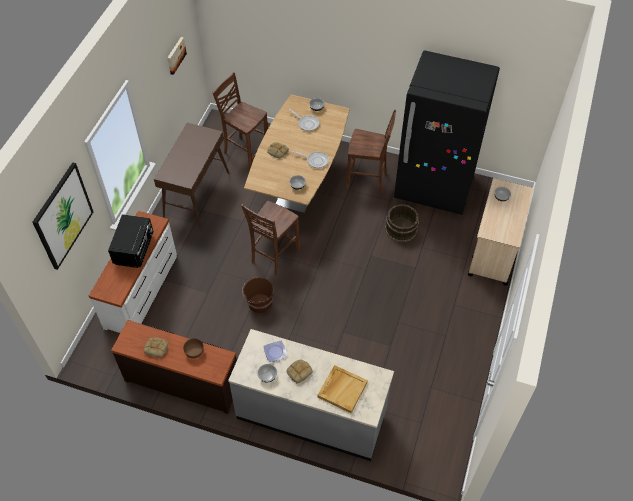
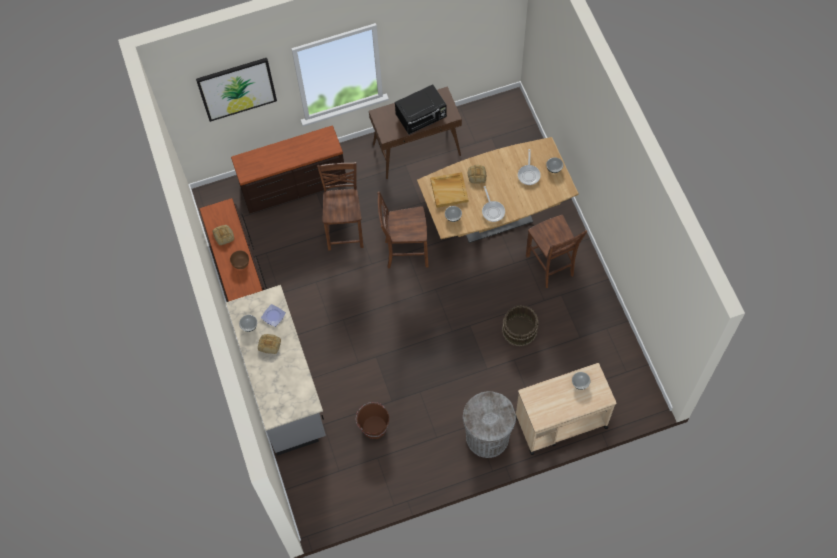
camera: 55 degrees right, 10 degrees up
(135, 249) = (295, 152): black microwave -> black microwave (422, 118)
(142, 291) = (294, 186): white dresser -> brown dresser
(175, 55) = (468, 27): picture -> none
(245, 151) = (495, 149): brown chair -> brown chair (345, 230)
(259, 303) = (351, 276): brown bucket -> brown bucket (374, 427)
(342, 389) = (278, 384): beige tray -> beige tray (449, 190)
(434, 187) = (592, 326): black fridge -> none
(471, 303) = (487, 437): none -> grey trash can

